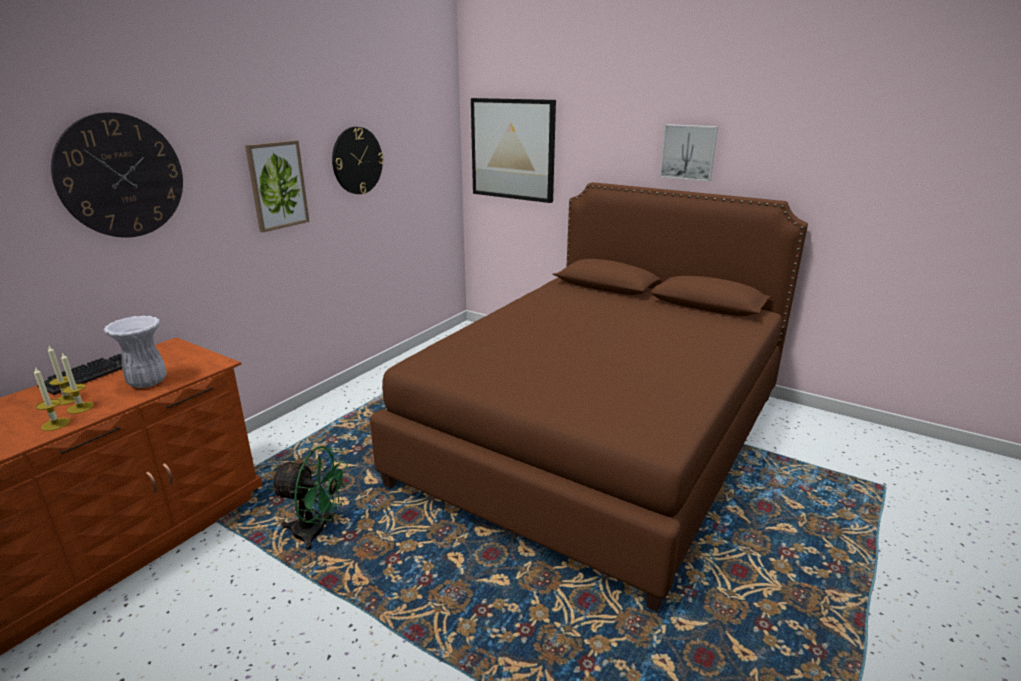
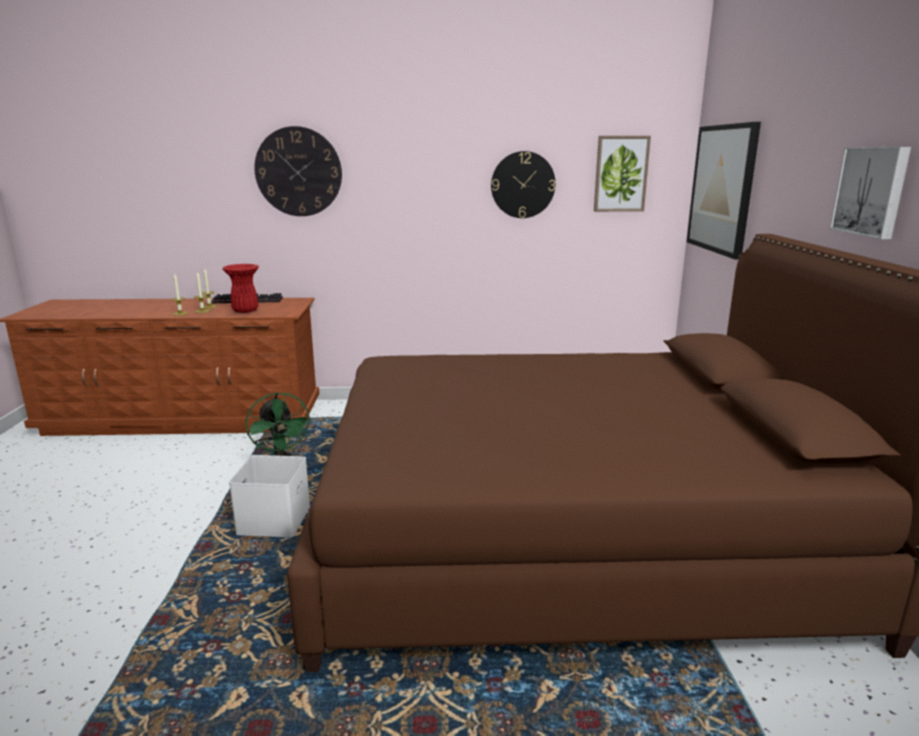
camera: 55 degrees right, 5 degrees down
(147, 382) = (245, 311): white vase -> red vase
(277, 185) = (427, 196): picture -> picture (621, 174)
(422, 568) = (275, 522): none -> white storage box

